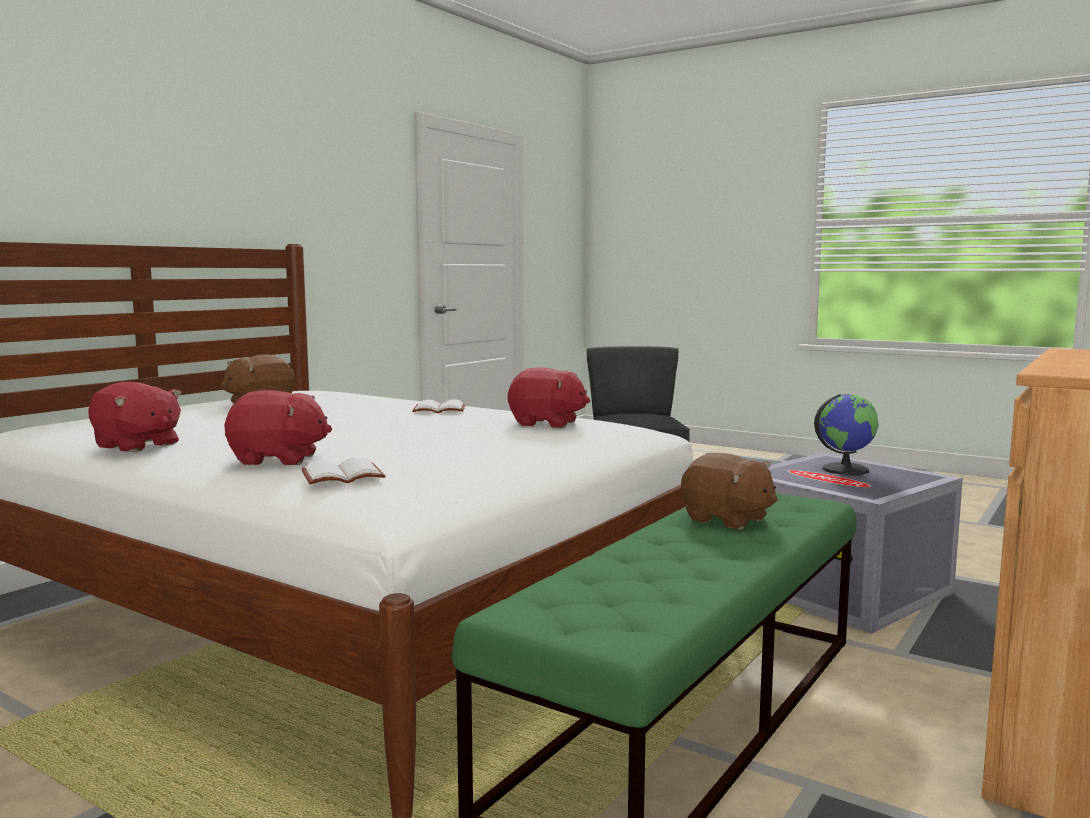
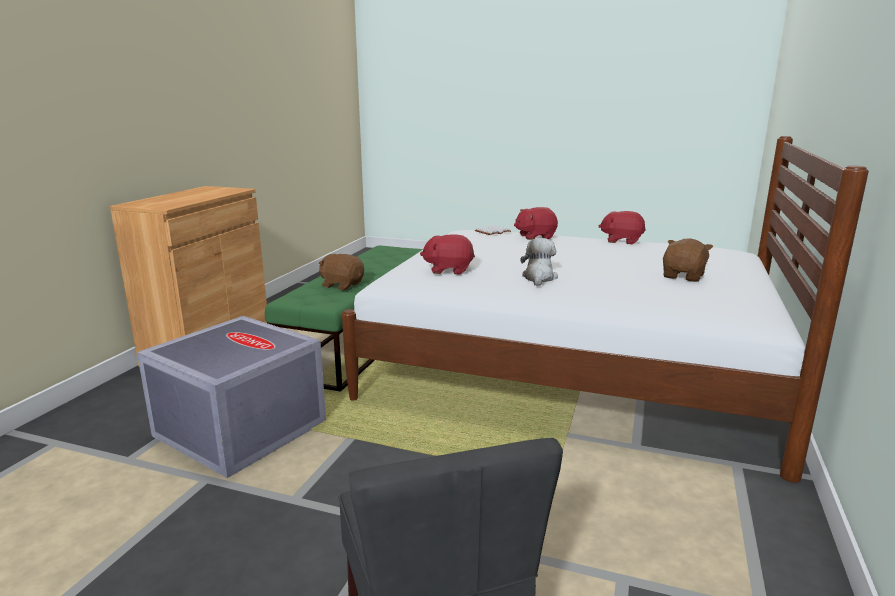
camera: 165 degrees right, 10 degrees up
(440, 409) = (539, 278): white book -> plush toy
(845, 469) = (224, 353): globe -> none

